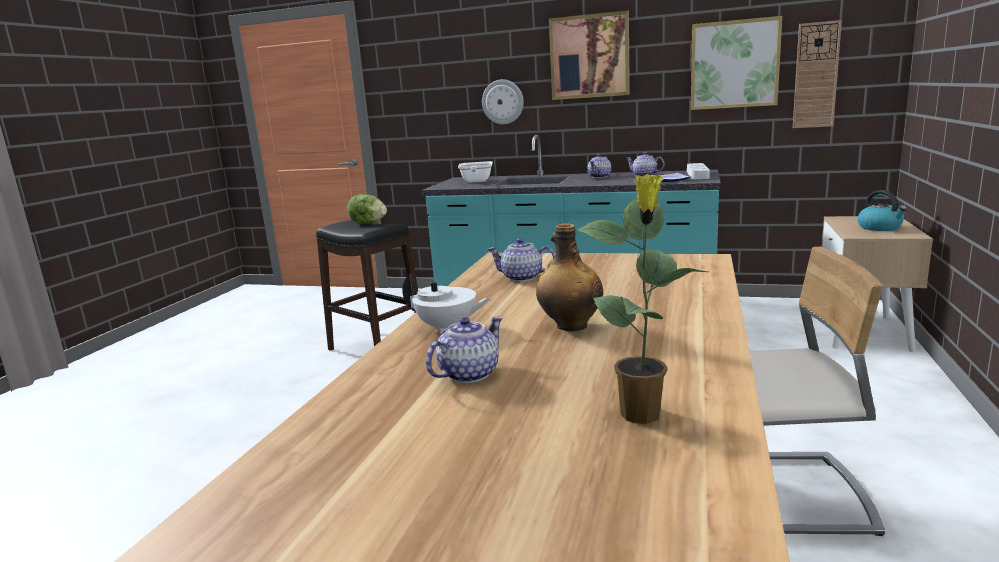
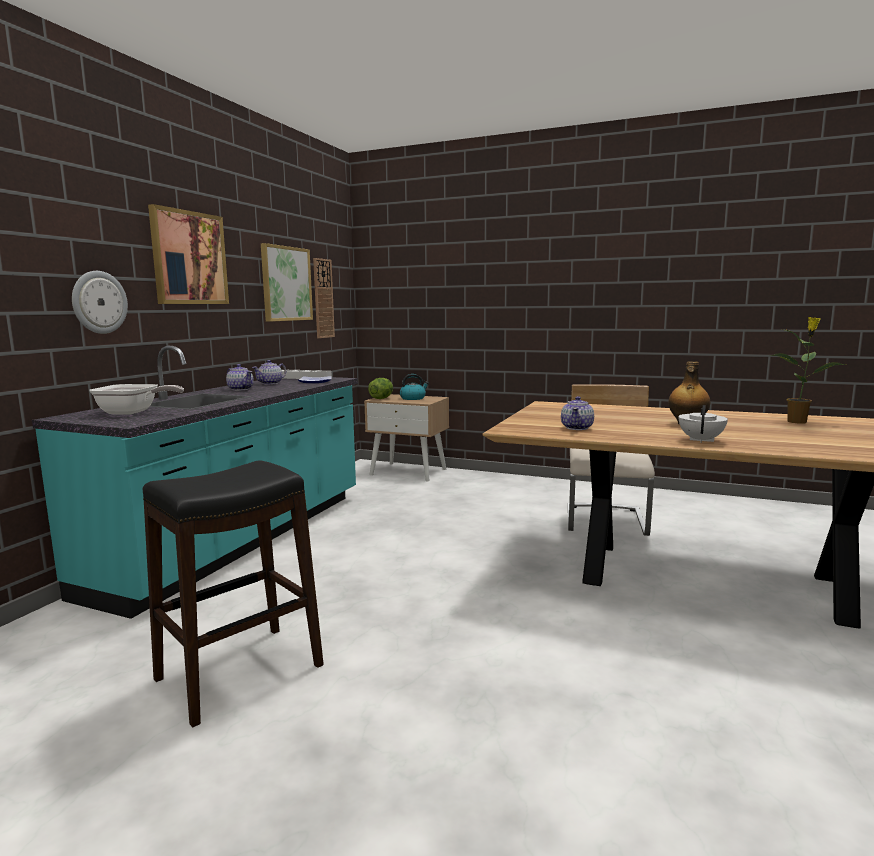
camera: 85 degrees left, 5 degrees down
(368, 223) = (216, 474): lettuce -> lettuce (381, 398)
(468, 374) = (777, 437): teapot -> none

